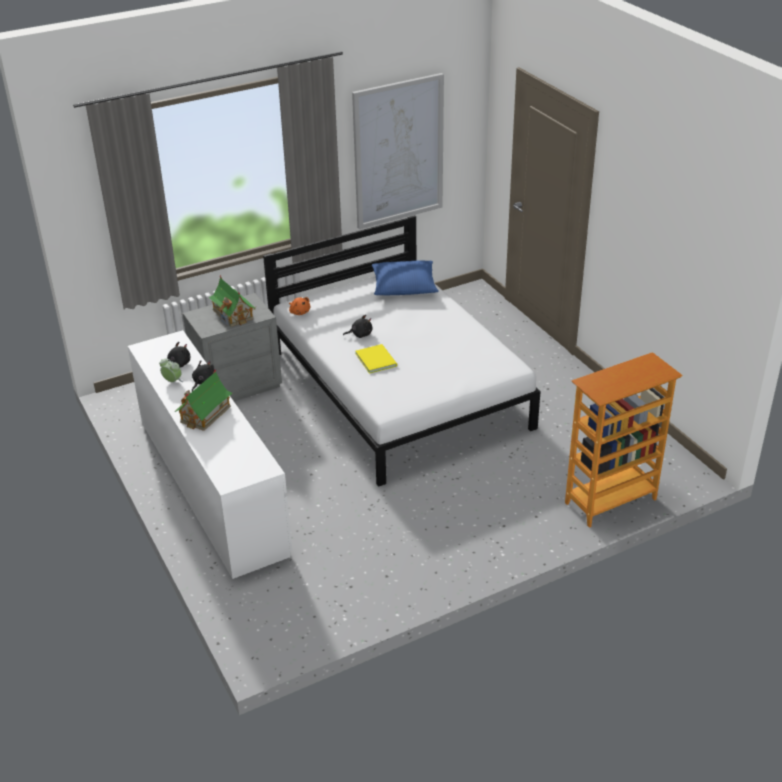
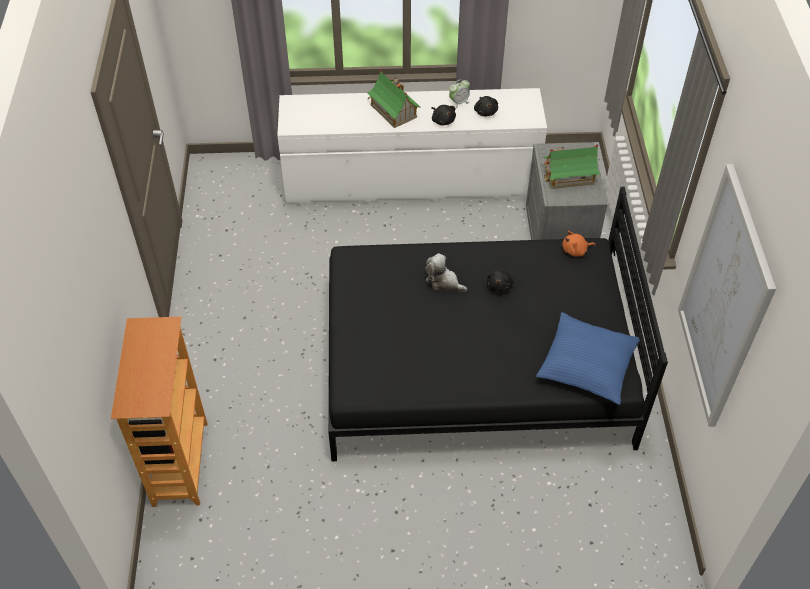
camera: 115 degrees right, 15 degrees up
(376, 359) = (443, 282): yellow book -> plush toy
(399, 390) = (476, 366): white bed -> black bed

